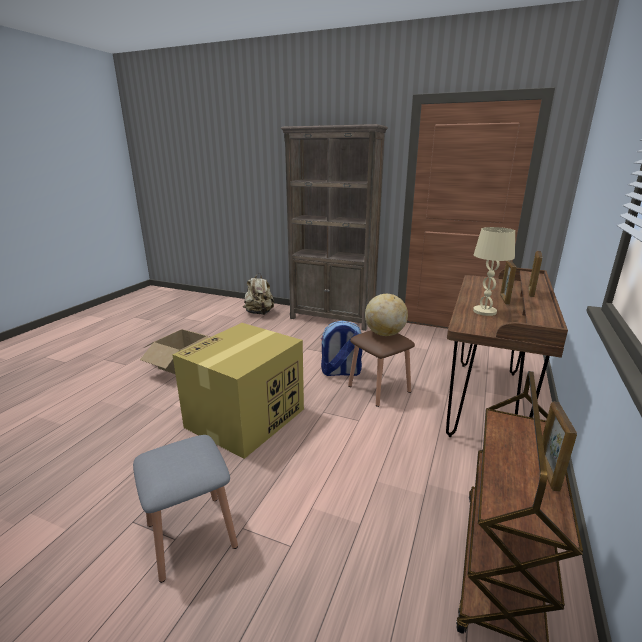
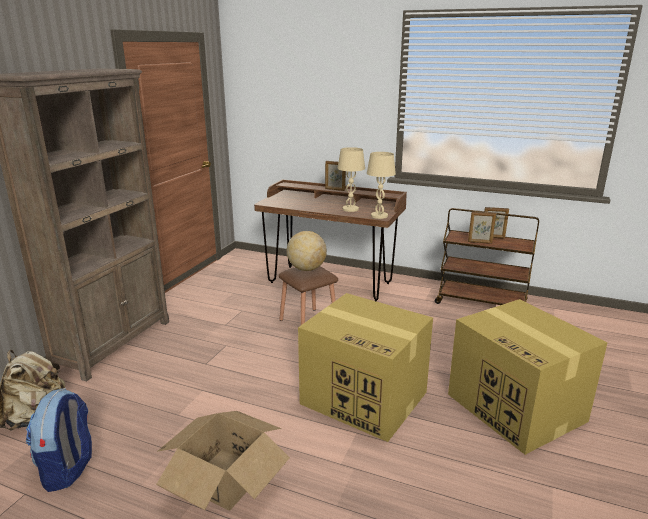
camera: 90 degrees left, 0 degrees up
(191, 535) = (517, 408): grey stool -> cardboard box
(340, 372) = (273, 341): backpack -> backpack (68, 469)
(466, 326) = (379, 216): none -> beige table lamp
(504, 299) = (324, 202): picture frame -> picture frame (480, 242)

